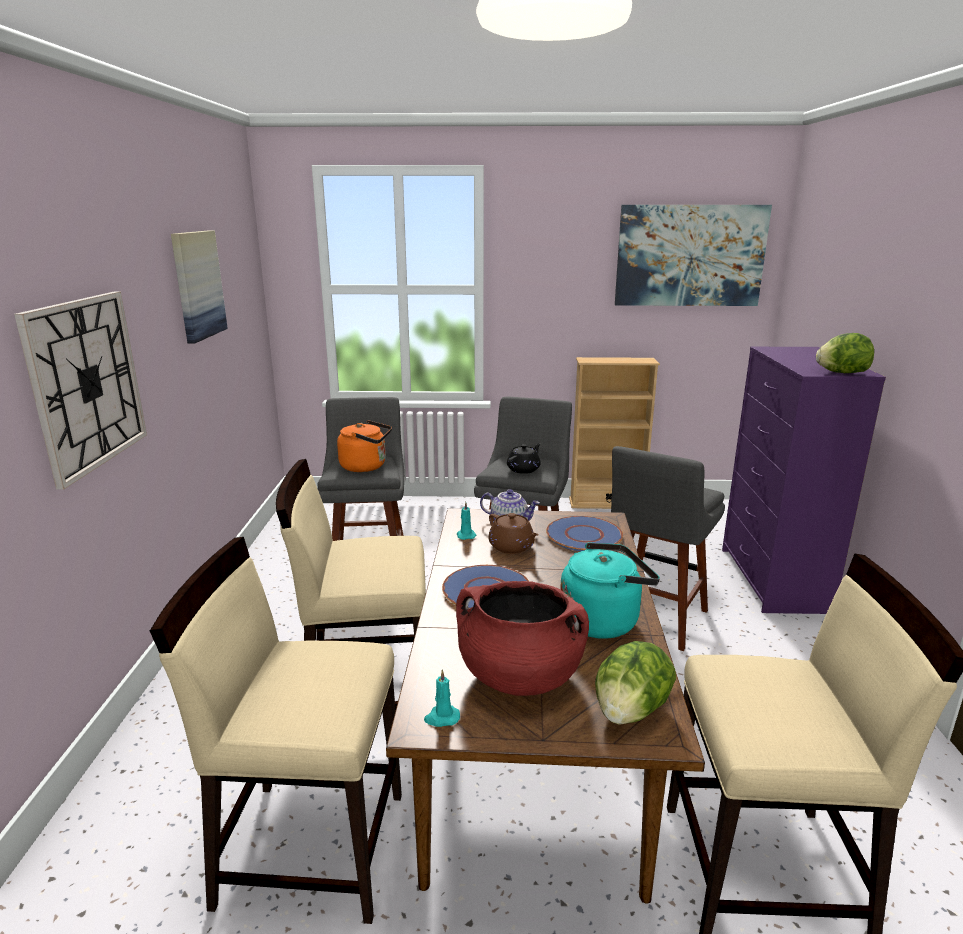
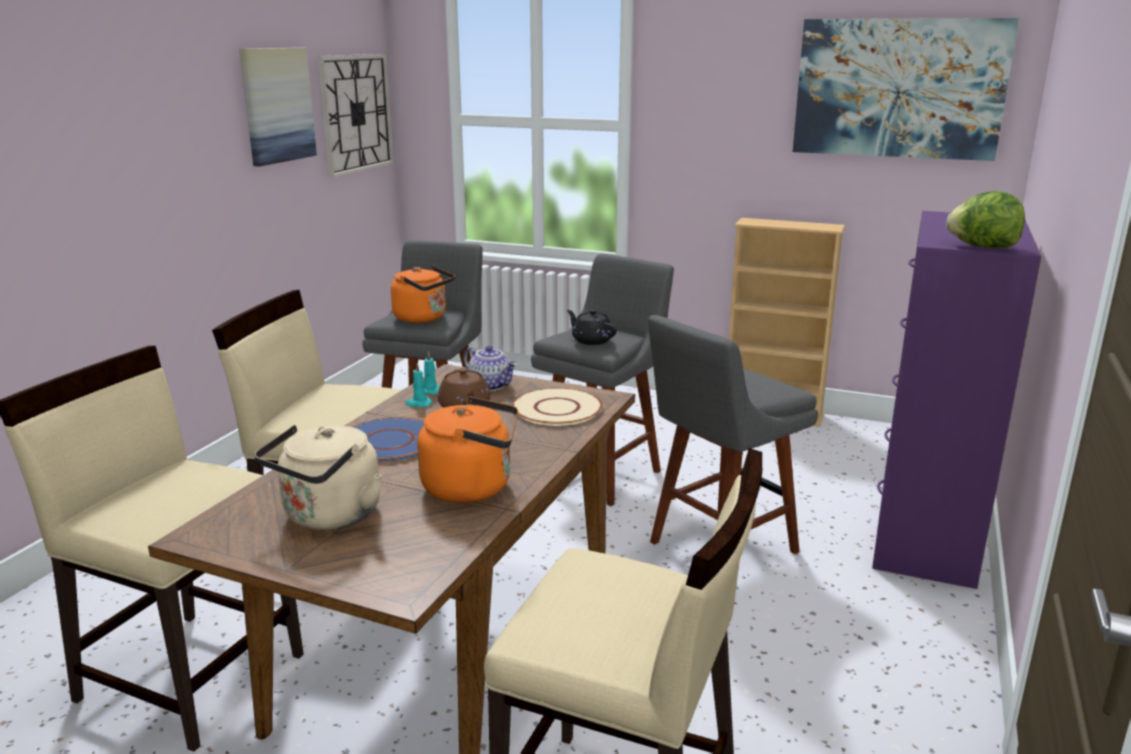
camera: 20 degrees right, 0 degrees up
(87, 383) = (99, 191): wall clock -> wall clock (356, 113)
(441, 718) = (219, 534): turquoise candle -> turquoise candle (418, 404)
(519, 676) = (328, 517): red cooking pot -> beige kettle
(524, 469) = (591, 340): black teapot -> black teapot turned 105 degrees counterclockwise
(583, 535) = (556, 408): blue plate -> beige plate
(603, 620) = (473, 487): turquoise kettle -> orange kettle
(630, 711) = (396, 566): lettuce -> none

